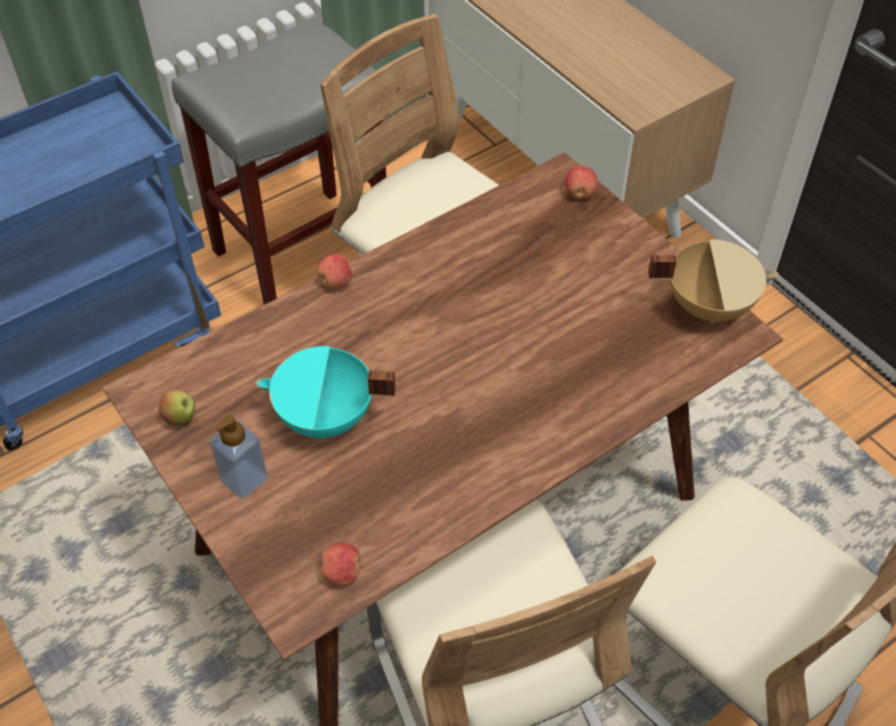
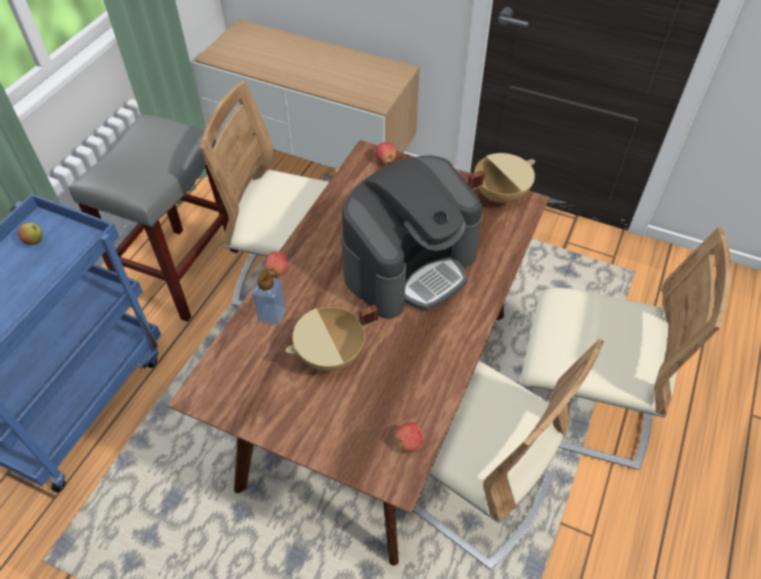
camera: 30 degrees left, 0 degrees up
(181, 418) = (237, 399): apple -> apple (35, 241)
(244, 479) = (307, 417): soap dispenser -> soap dispenser (272, 314)
(326, 419) = (332, 356): turquoise cooking pot -> beige cooking pot
(508, 348) = (409, 265): none -> coffee machine

